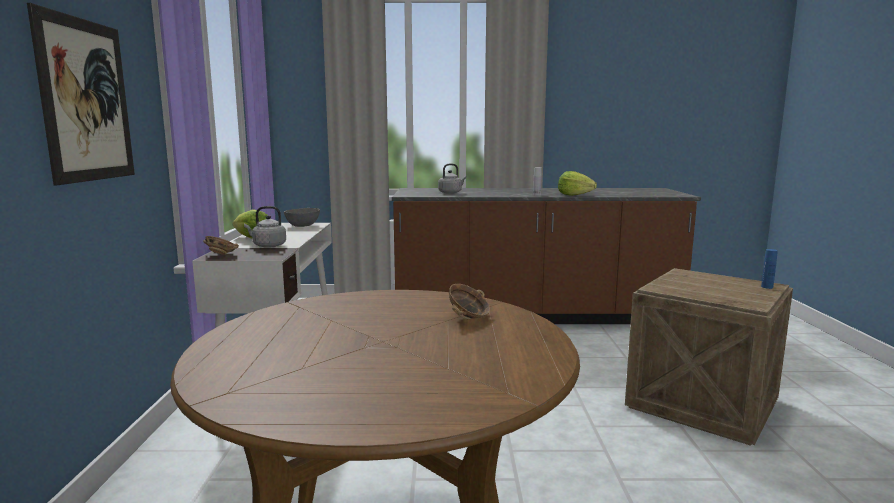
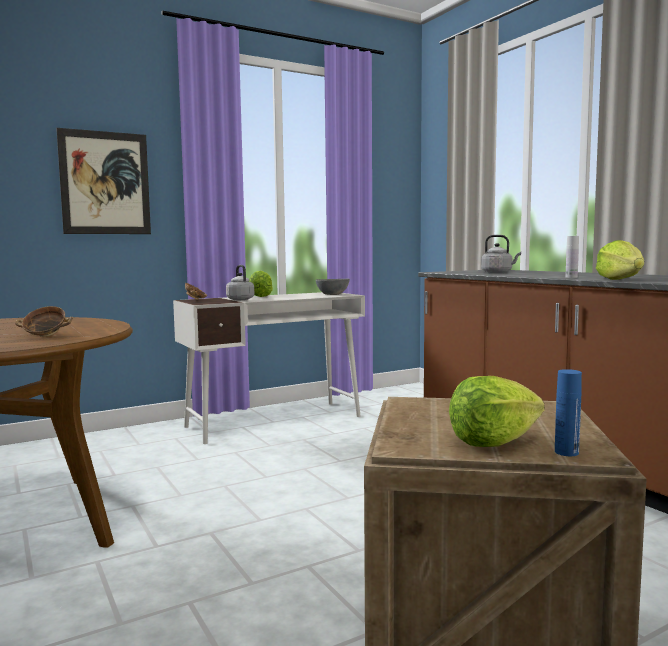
camera: 60 degrees right, 5 degrees down
(747, 292) = (493, 441): none -> lettuce

